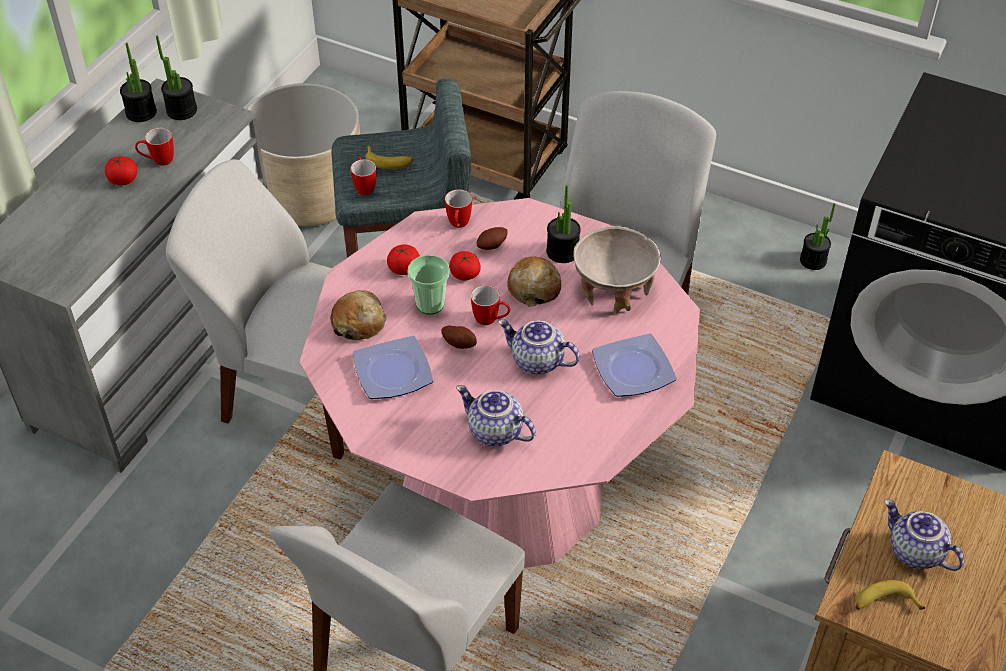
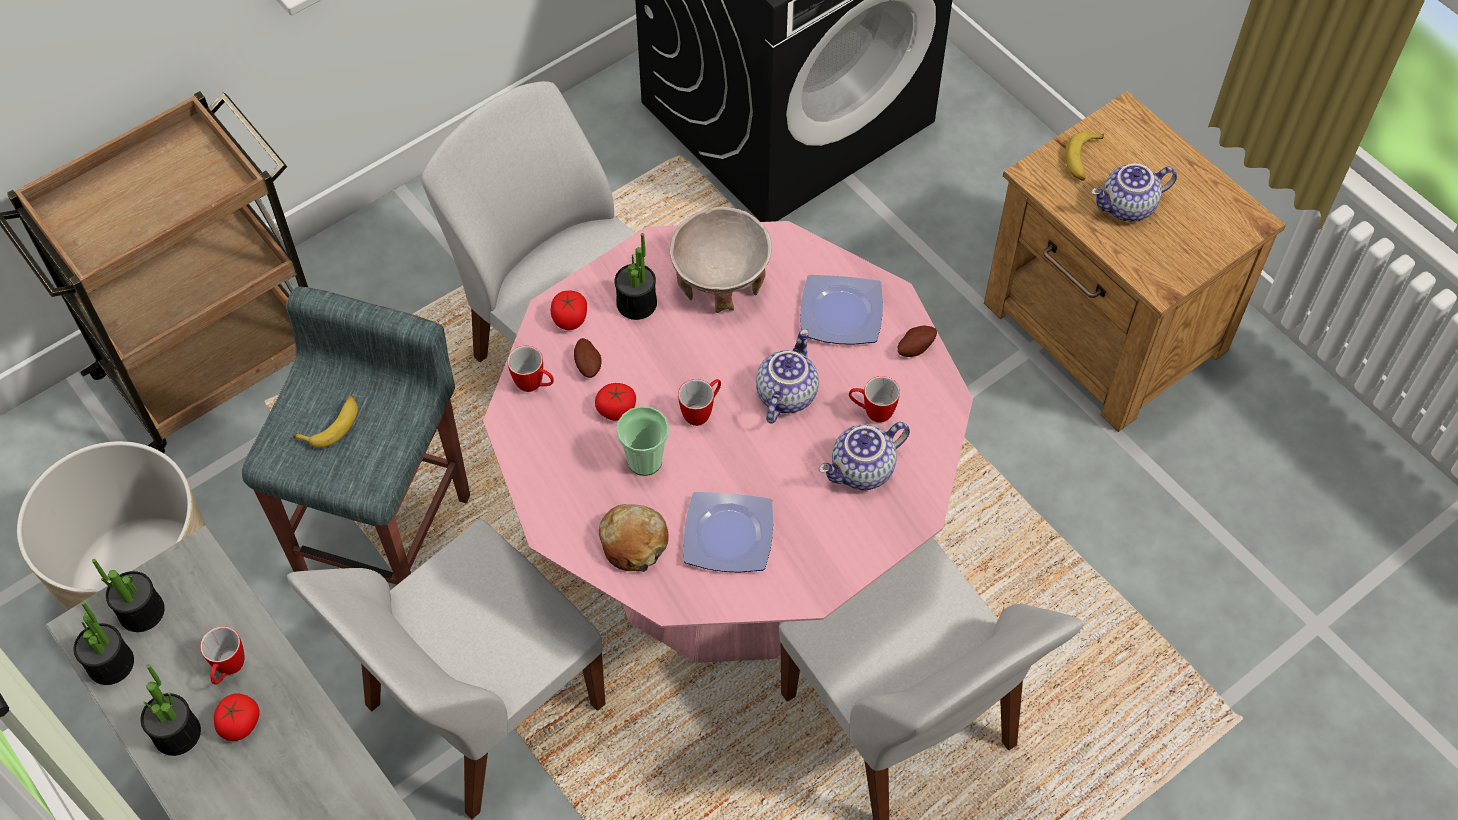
camera: 65 degrees left, 10 degrees up
(364, 186) = (358, 469): mug -> mug (871, 412)
(404, 269) = (573, 466): tomato -> tomato (570, 319)
(460, 343) = (720, 454): potato -> potato (915, 347)
(534, 288) = (676, 352): bread -> none
(536, 362) = (785, 393): teapot -> teapot turned 150 degrees clockwise
(813, 260) = (587, 131): potted plant -> potted plant (177, 733)
(884, 603) = (1171, 257): banana -> banana (1083, 160)

